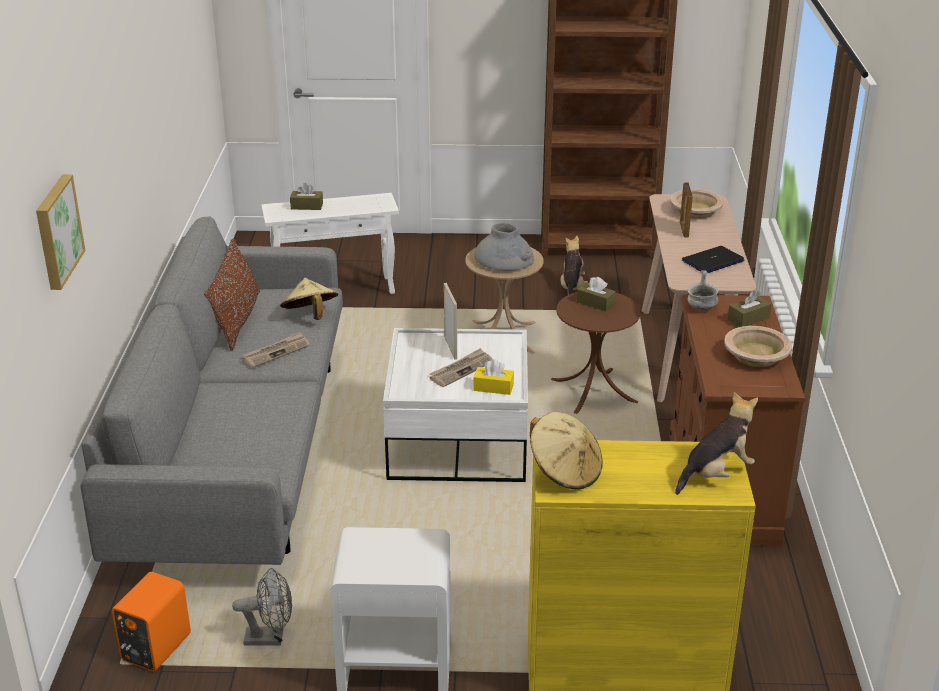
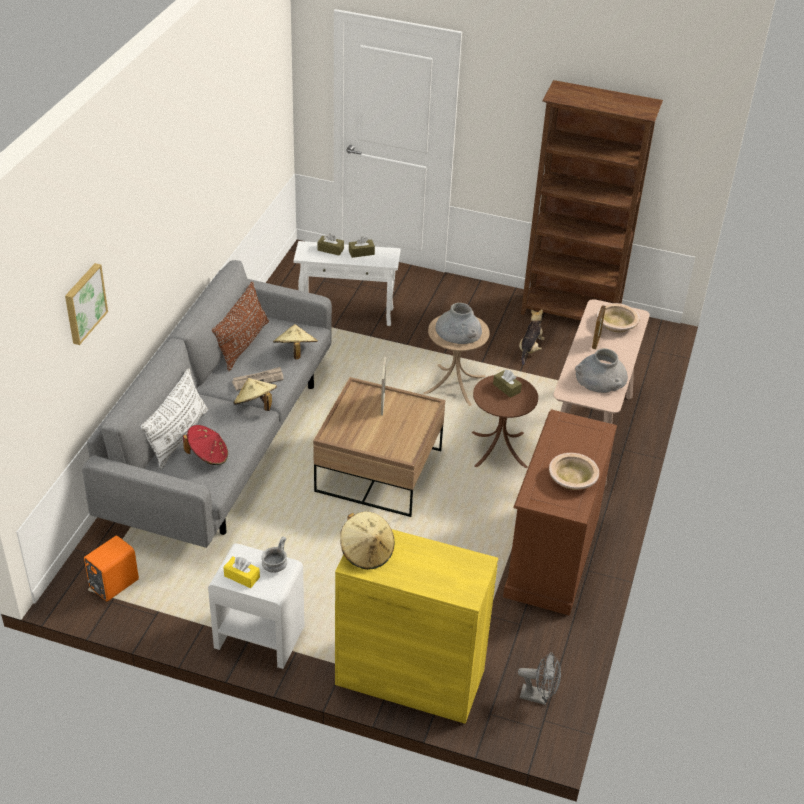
camera: 15 degrees right, 10 degrees up
(196, 432) = (178, 437): none -> white pillow
(249, 444) = (208, 456): none -> red hat
(270, 638) = (188, 596): grey fan -> grey fan (539, 696)
(286, 379) = (255, 406): none -> beige hat
(458, 441) = (378, 471): white coffee table -> brown coffee table
(461, 369) = (381, 425): newspaper -> none
(493, 387) = (397, 446): yellow tissue box -> yellow tissue box (242, 576)
(701, 306) = (558, 424): grey bowl -> grey bowl (274, 566)
(713, 261) = (601, 377): laptop -> grey vase
(715, 474) = (466, 579): plush toy -> none
(748, 319) = (587, 443): brown tissue box -> brown tissue box (361, 252)

